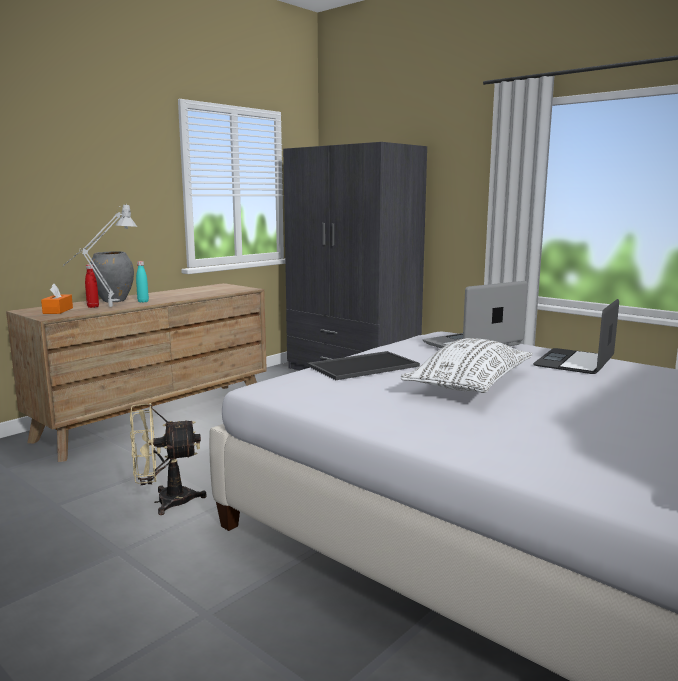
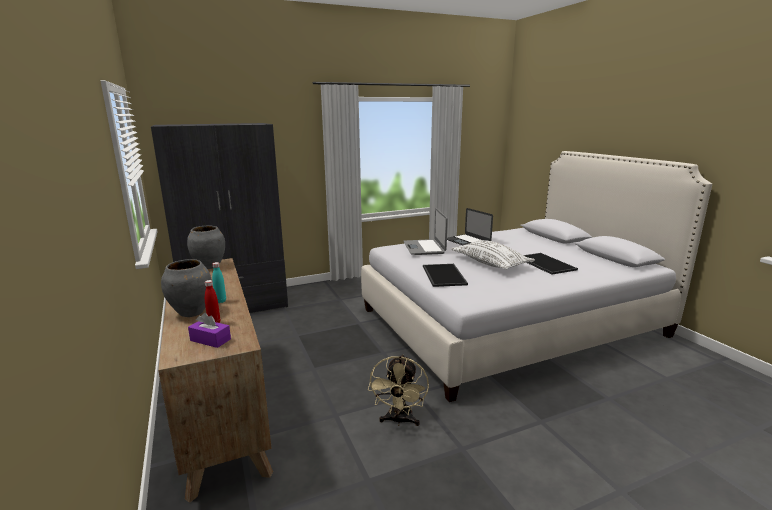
camera: 65 degrees left, 5 degrees up
(58, 311) = (210, 340): orange tissue box -> purple tissue box
(106, 309) = (235, 318): grey table lamp -> none
(231, 288) = (209, 266): none -> grey vase
(543, 418) = (544, 263): none -> tray

